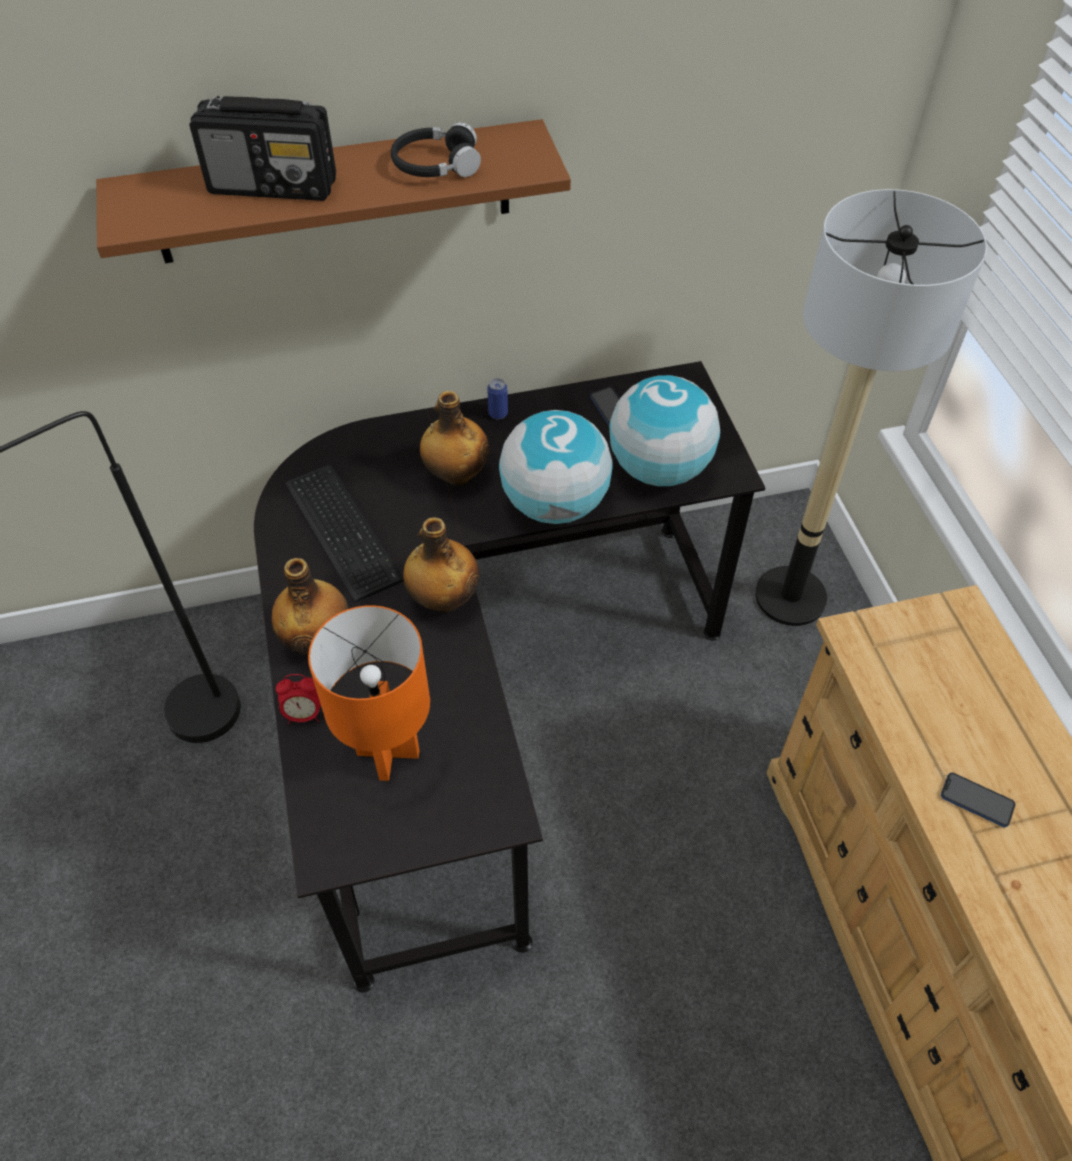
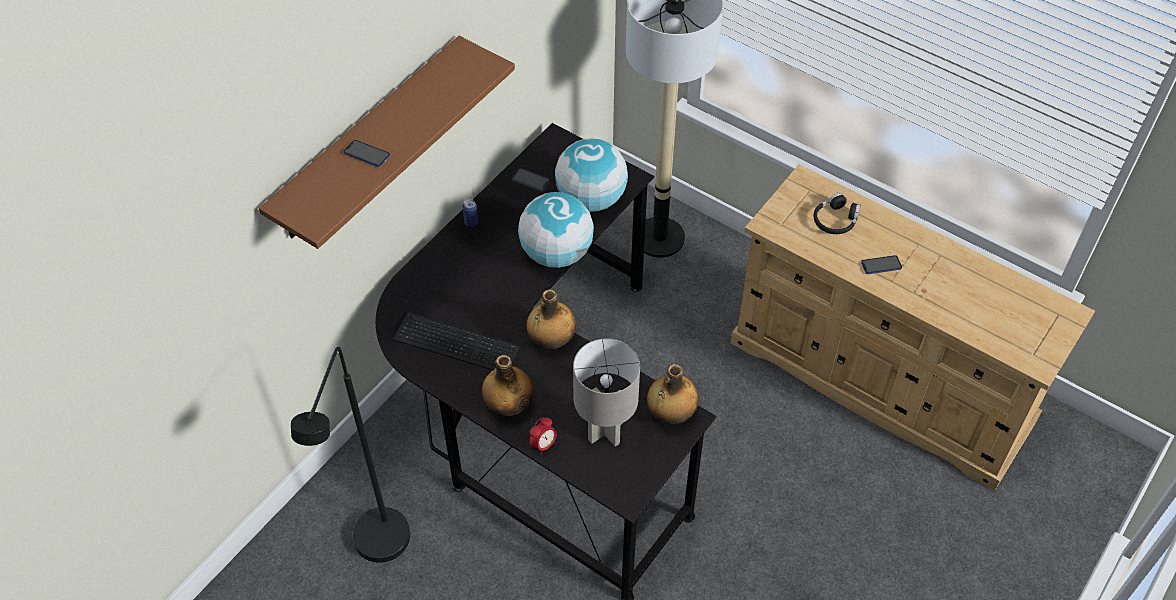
camera: 40 degrees left, 0 degrees up
(274, 186) = (367, 154): radio -> phone
(389, 752) = (605, 431): orange table lamp -> grey table lamp
(436, 165) = (437, 94): black headphones -> black headphones (835, 220)
(456, 474) = (485, 271): bottle -> bottle (670, 414)

